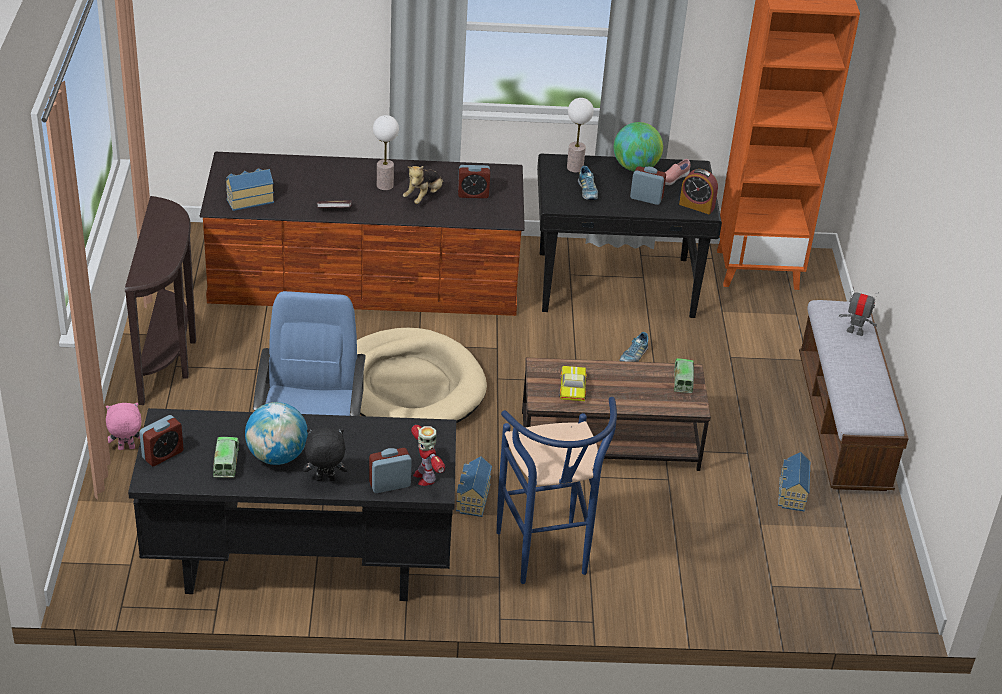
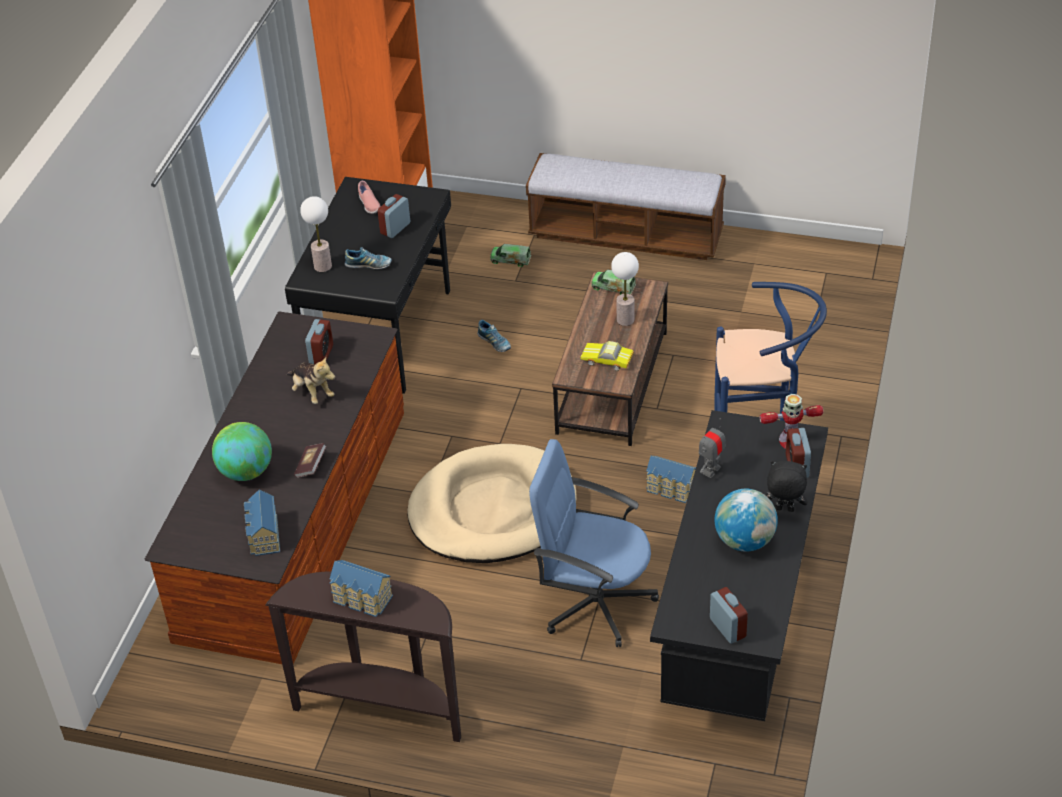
camera: 70 degrees left, 5 degrees up
(126, 449) = (532, 757): pink plush toy -> none
(226, 462) = (747, 579): toy truck -> toy truck (510, 260)
(325, 480) = (784, 510): black plush toy -> black plush toy turned 90 degrees clockwise
(385, 185) = (278, 420): table lamp -> table lamp (625, 320)
(635, 167) = (339, 225): globe -> globe (246, 472)
(696, 206) = (420, 199): alarm clock -> none
(791, 493) = (707, 285): toy house -> toy house (361, 599)
(855, 331) = (584, 167): toy robot -> toy robot (711, 470)

